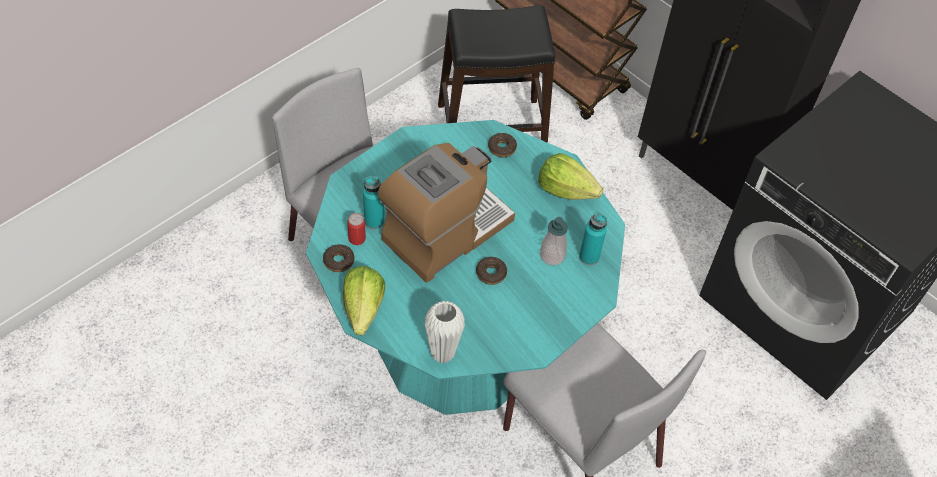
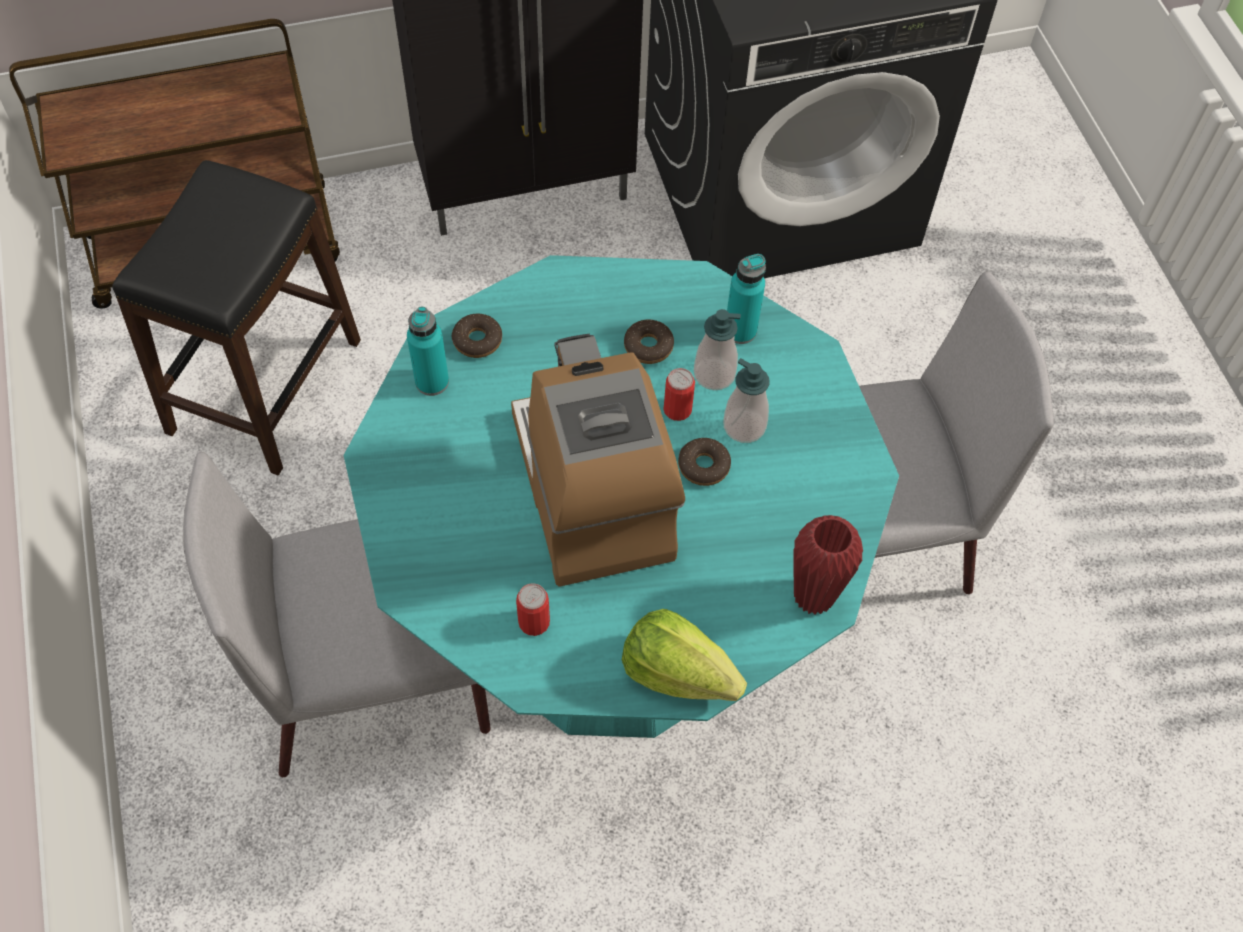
camera: 60 degrees left, 5 degrees up
(339, 261) = (564, 668): donut -> donut (648, 346)
(374, 221) = (513, 581): turquoise bottle -> turquoise bottle (432, 382)
(442, 353) = (813, 597): white vase -> red vase
(518, 248) = (677, 409): none -> can
(528, 282) = (744, 426): none -> soap dispenser
(565, 190) = (606, 300): lettuce -> none

